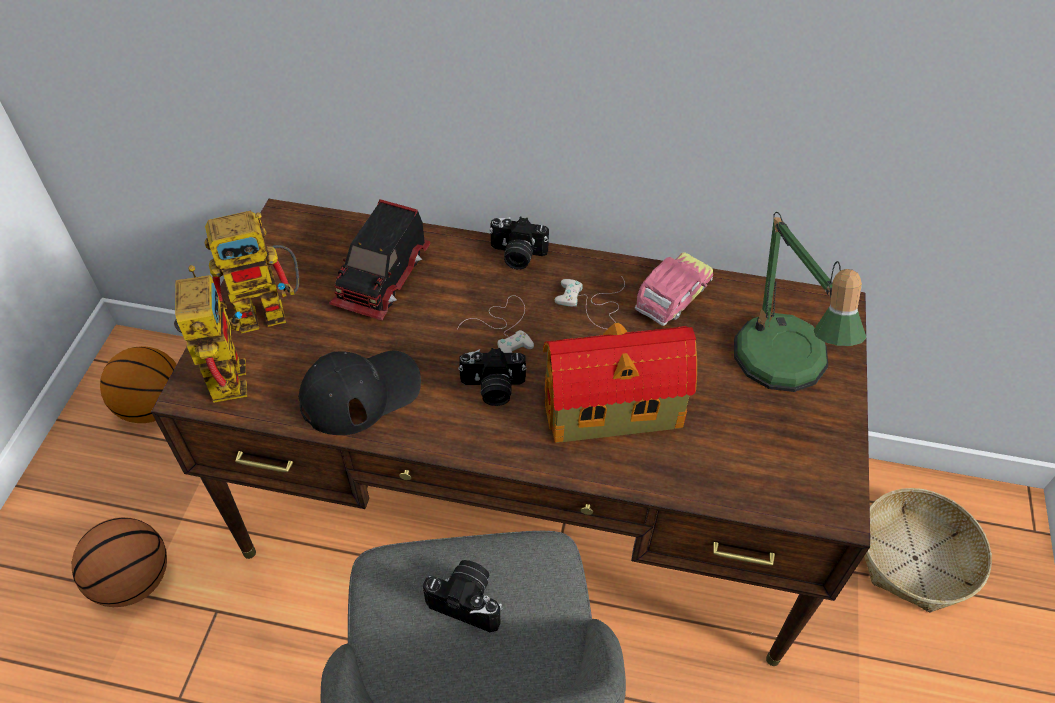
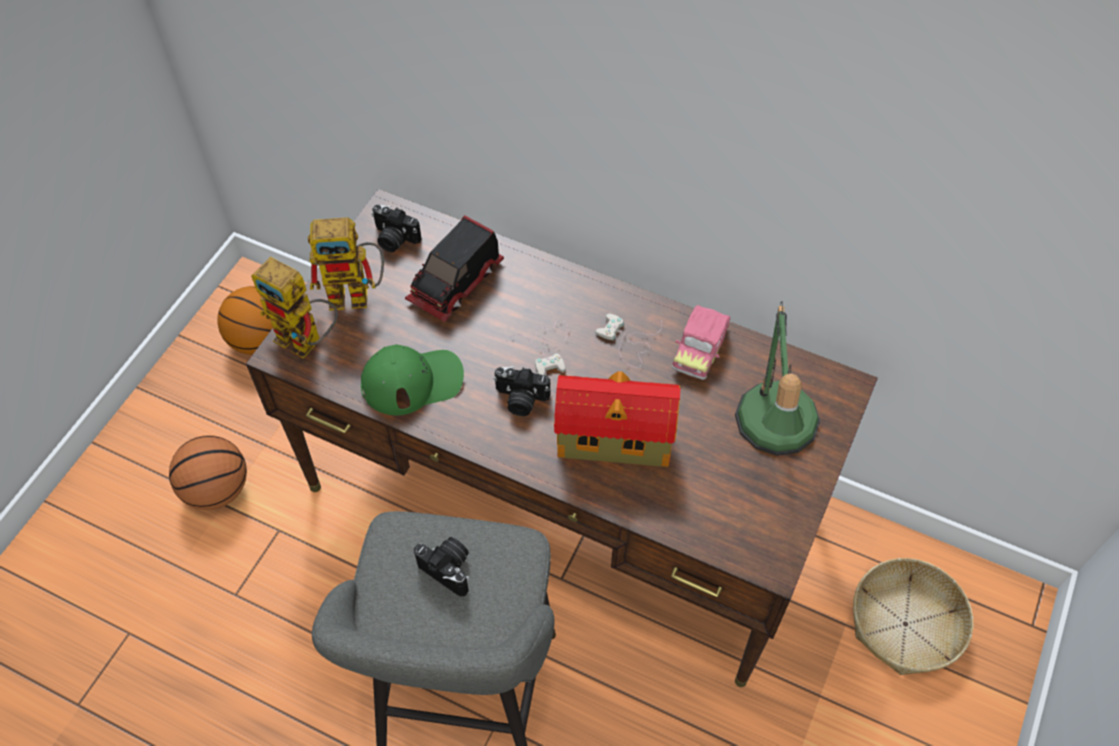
camera: 15 degrees right, 5 degrees up
(223, 372) = (308, 341): toy robot -> toy robot turned 120 degrees clockwise
(361, 392) = (412, 381): black cap -> green cap
(517, 255) = (576, 283): camera -> camera (394, 239)
(672, 298) = (700, 349): toy car -> toy car turned 150 degrees clockwise

